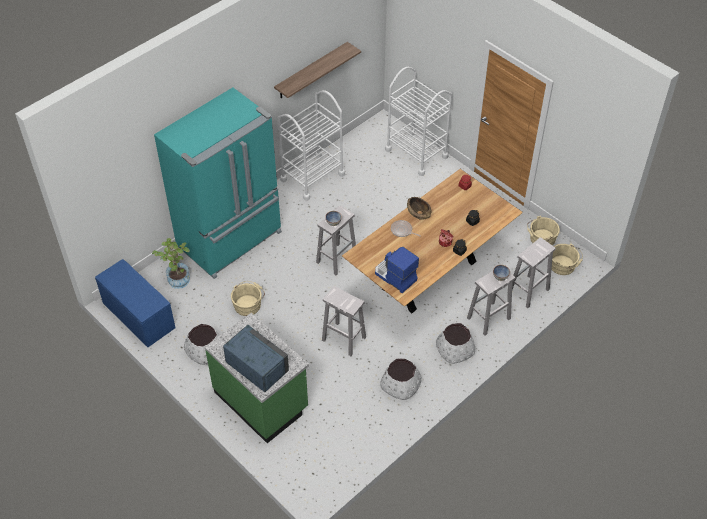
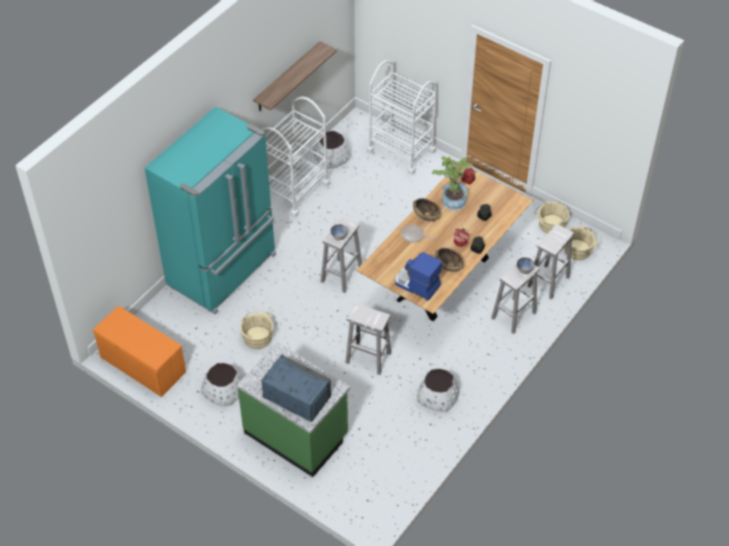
camera: 10 degrees left, 0 degrees up
(137, 315) = (142, 364): blue bench -> orange bench
(177, 278) = (175, 318): potted plant -> potted plant (451, 199)
(429, 262) = (449, 264): none -> brown bowl
(455, 349) = (486, 352): white planter -> white planter (332, 157)

